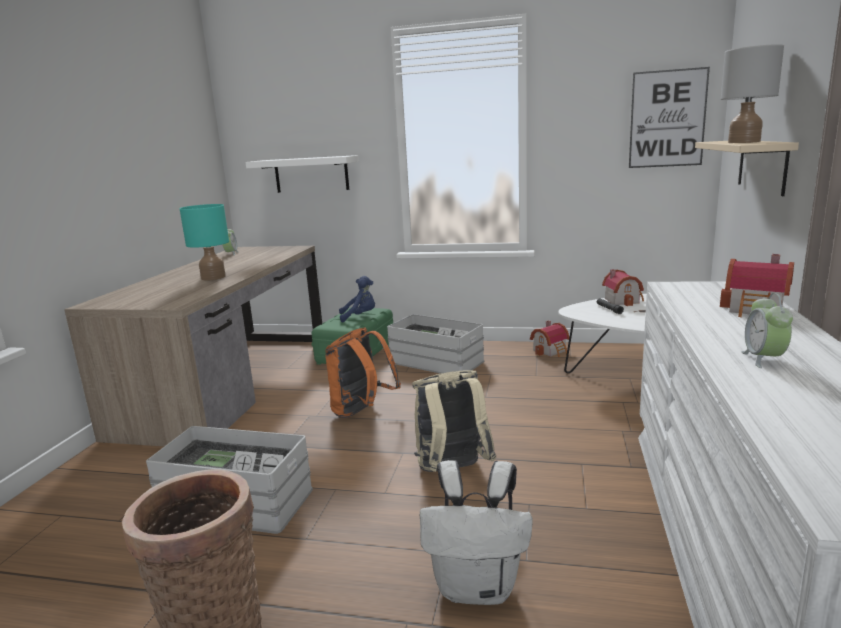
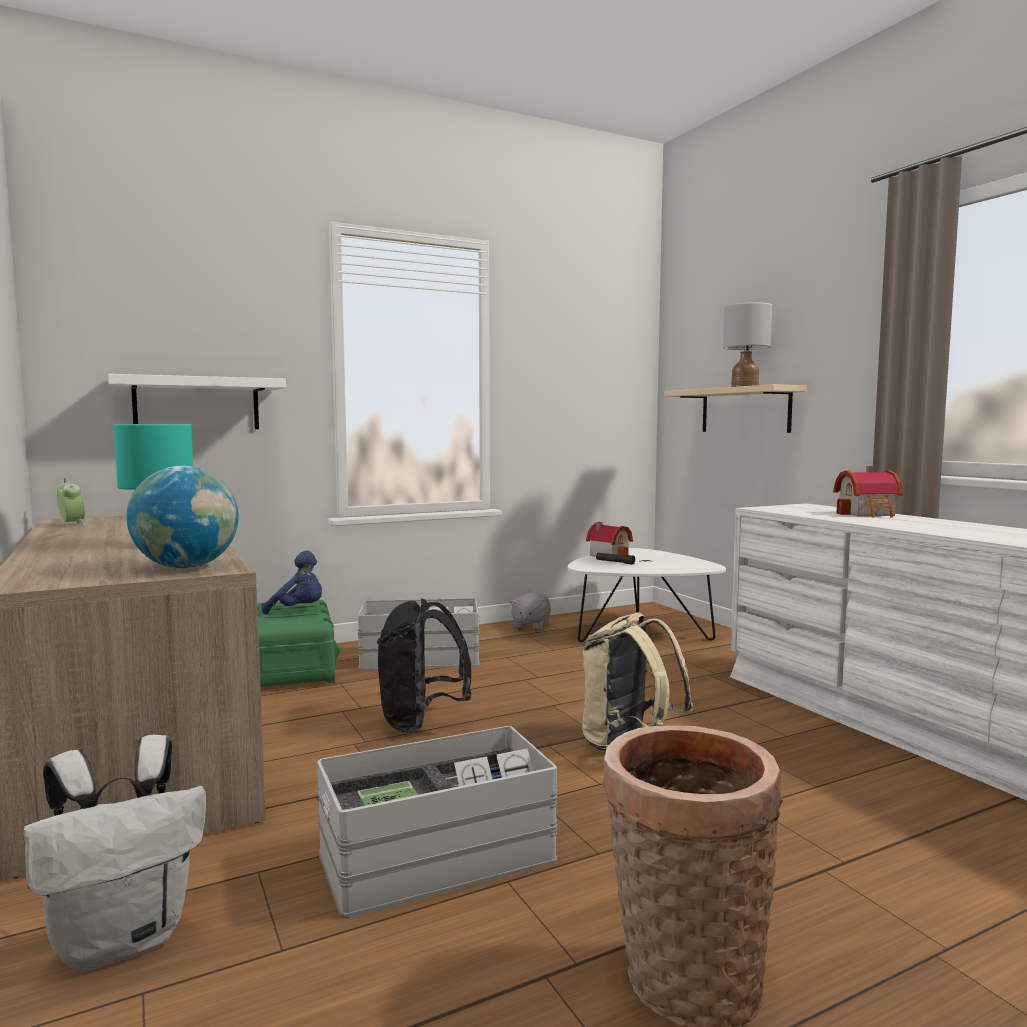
camera: 40 degrees left, 10 degrees down
(169, 300) = (187, 567): none -> globe
(360, 316) = (299, 610): blue plush toy -> blue plush toy turned 60 degrees clockwise
(361, 412) = (421, 722): orange backpack -> black backpack
(478, 587) = (822, 819): white backpack -> white backpack (124, 938)
(551, 351) = (530, 627): toy house -> grey plush toy
(667, 119) = (615, 370): picture -> none
(763, 359) = (967, 531): alarm clock -> none

